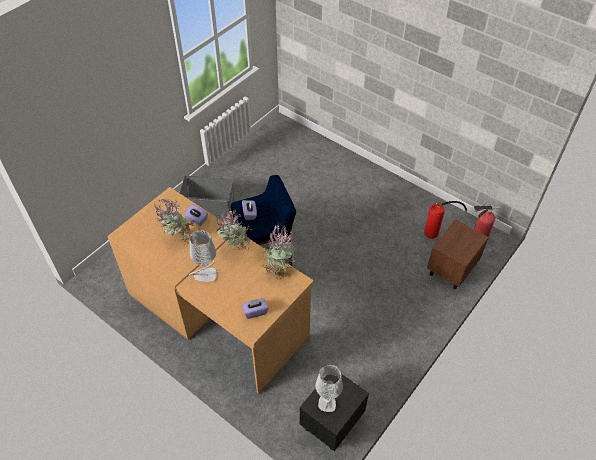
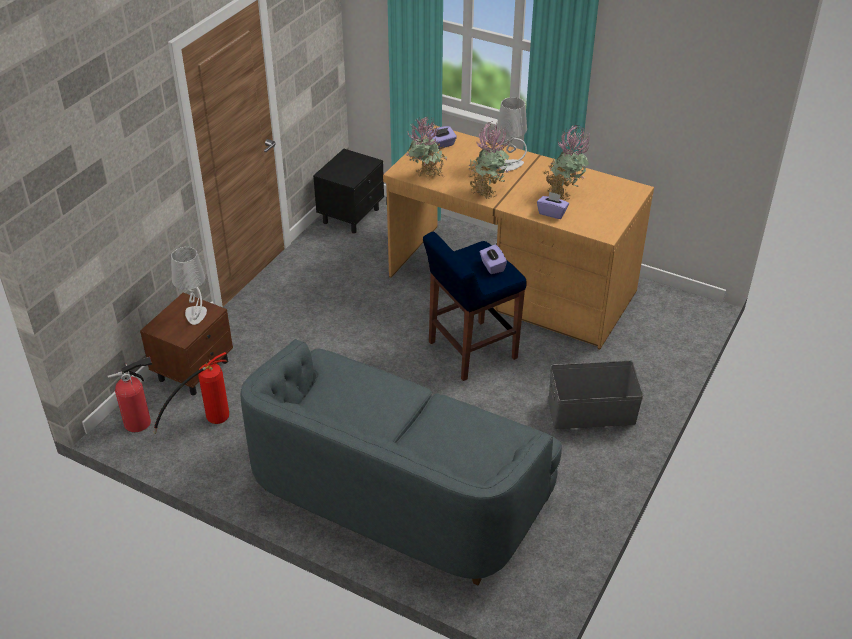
camera: 170 degrees right, 10 degrees down
(327, 401) = (356, 165): grey table lamp -> grey table lamp (196, 315)
(329, 177) = (398, 492): none -> grey sofa

